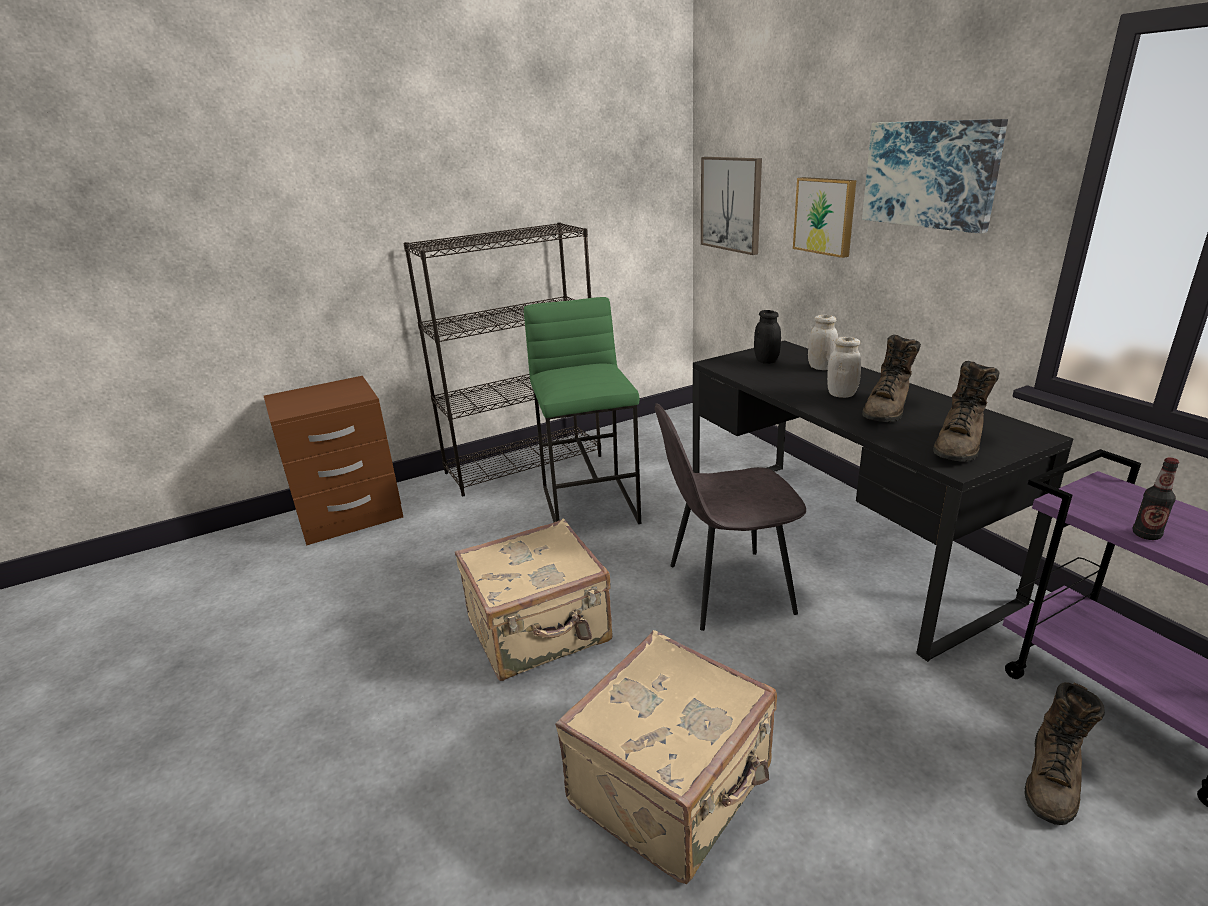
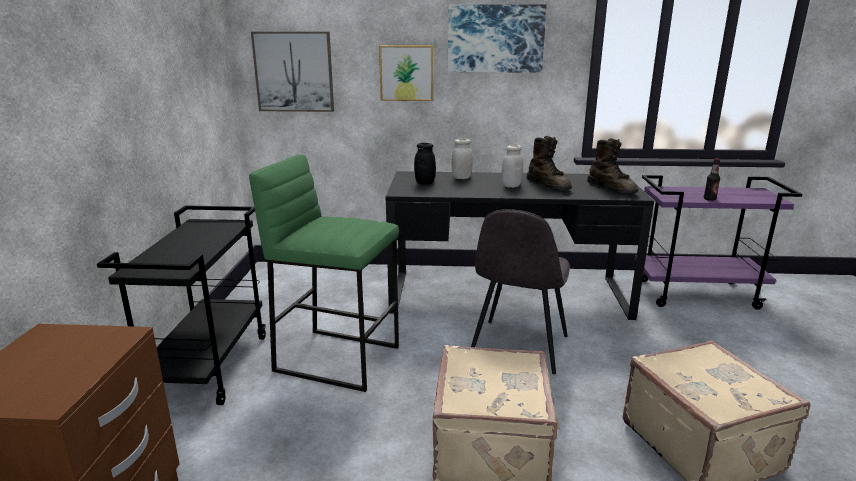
camera: 60 degrees left, 5 degrees down
(524, 464) = (208, 366): black bookcase -> black cart
(1052, 780) = (733, 331): brown boot -> none

